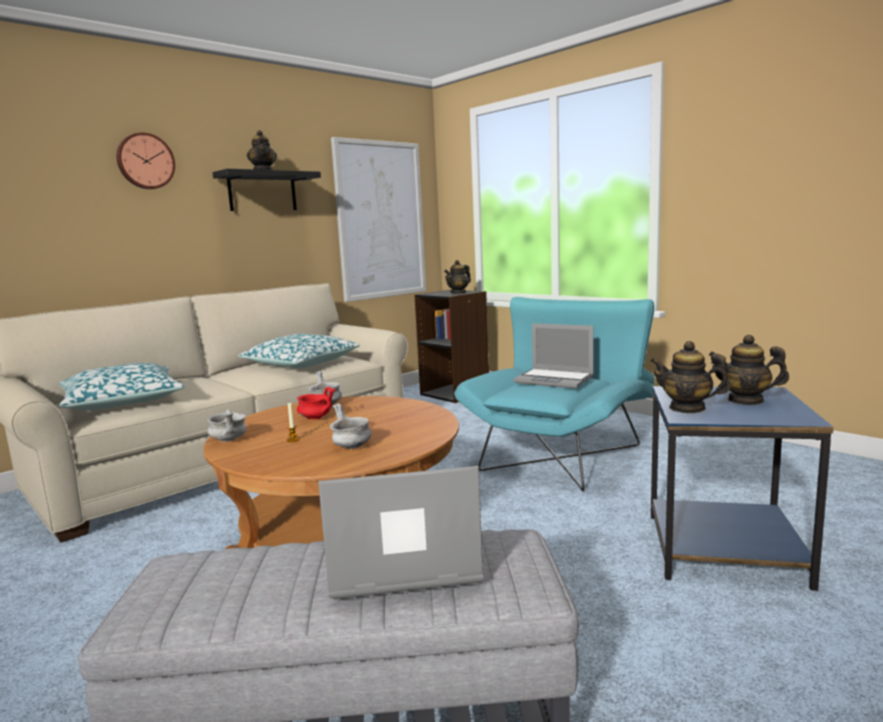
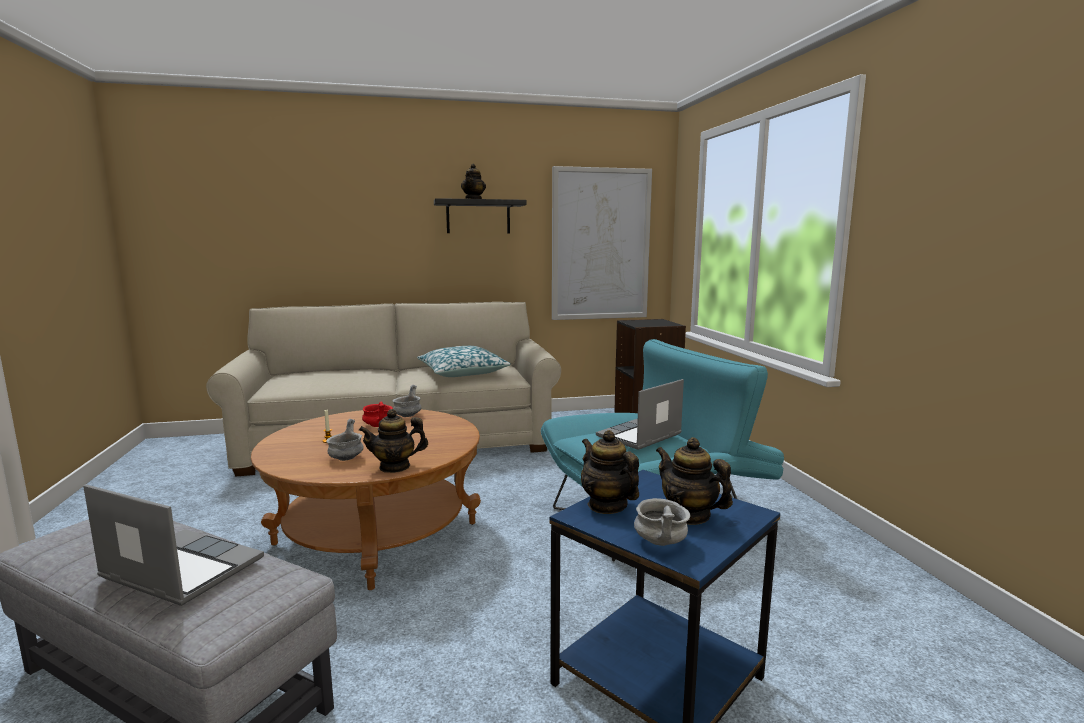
camera: 30 degrees right, 0 degrees up
(122, 401) = (304, 381): pillow -> none
(145, 161) = (378, 192): wall clock -> none
(229, 440) = (297, 430): grey bowl -> grey bowl (661, 542)
(458, 293) = (656, 324): teapot -> teapot (395, 467)
(555, 380) = (639, 436): laptop -> laptop turned 75 degrees clockwise

